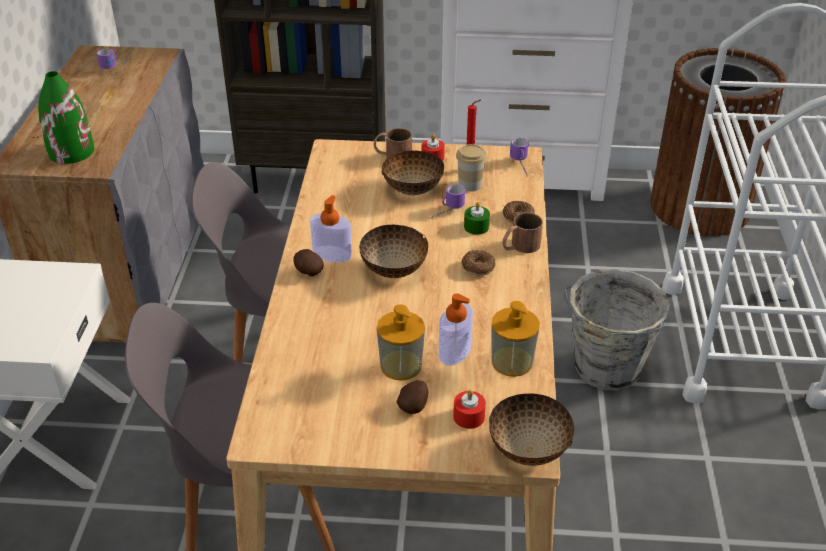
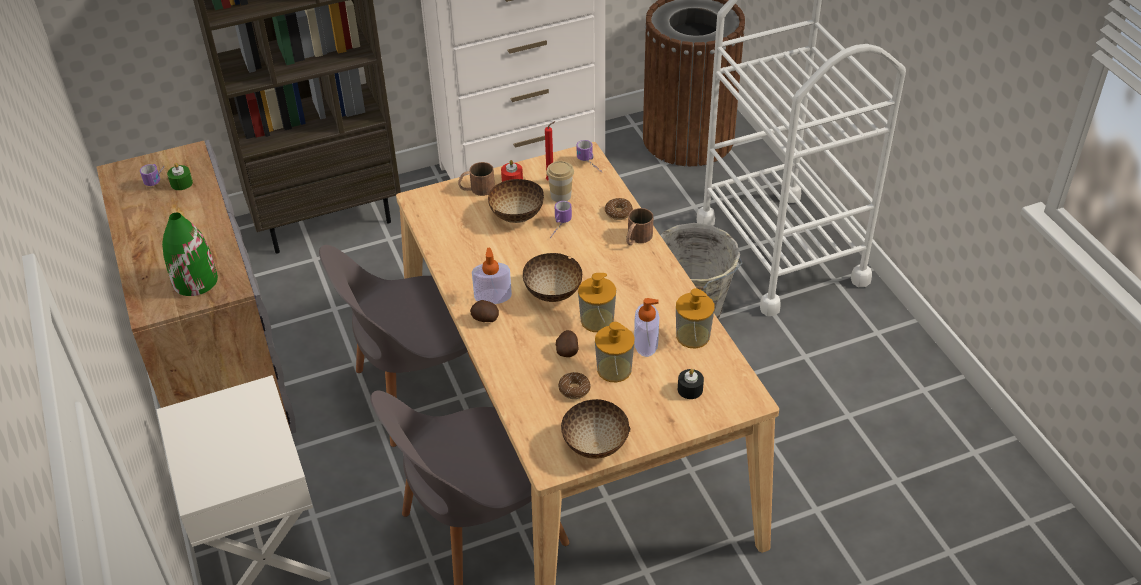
camera: 25 degrees left, 5 degrees up
(414, 405) = (645, 396): potato -> potato (567, 350)
(419, 311) = (597, 320): none -> soap dispenser
(469, 416) = (690, 389): red candle -> black candle
(476, 226) = (591, 232): green candle -> green candle (181, 183)
(478, 267) = (616, 268): donut -> donut (574, 389)
(527, 450) = (746, 398): bowl -> bowl (594, 446)

